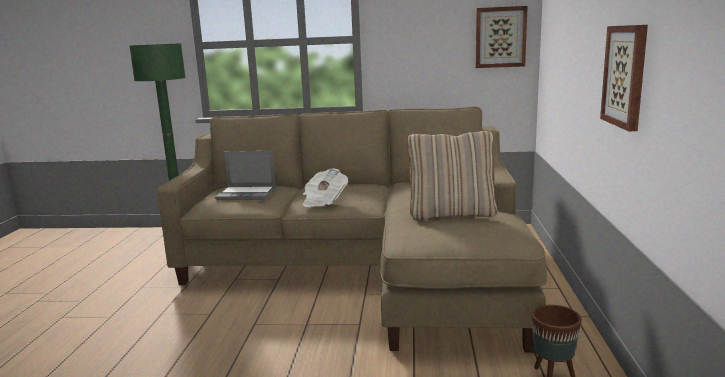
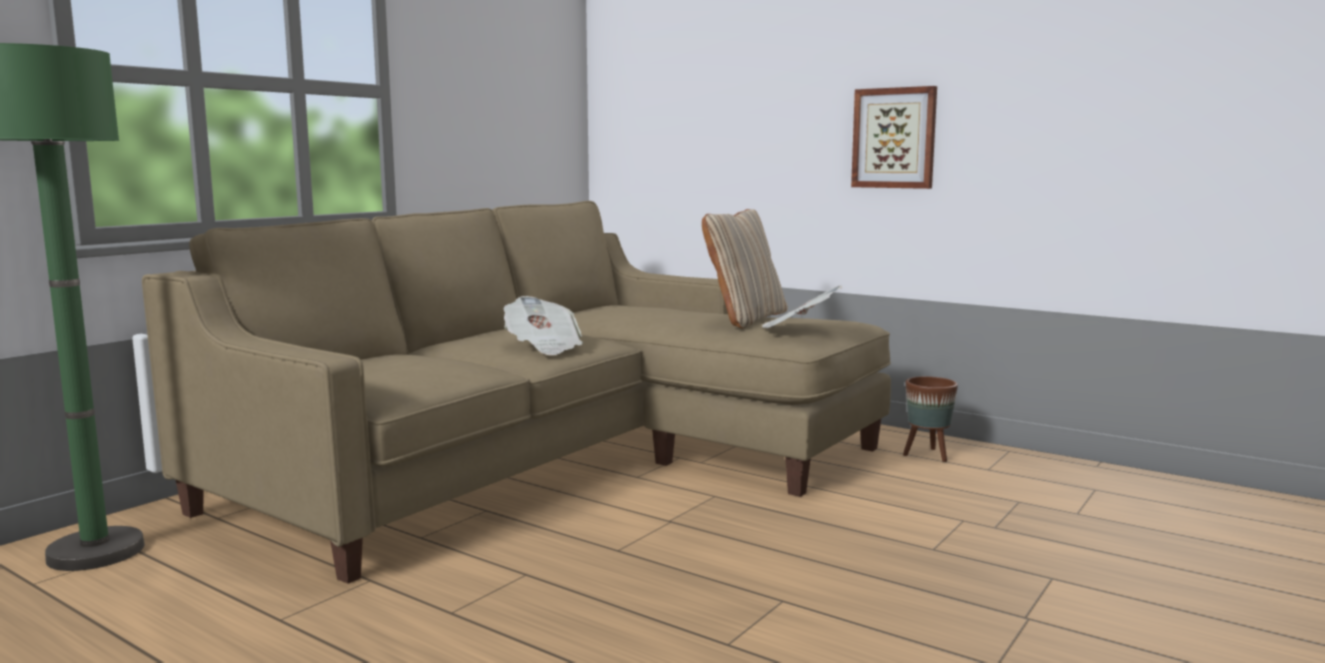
camera: 60 degrees left, 5 degrees down
(247, 194) = (404, 365): laptop -> none
(431, 232) = (798, 329): none -> newspaper
(500, 37) = (553, 109): picture -> none

